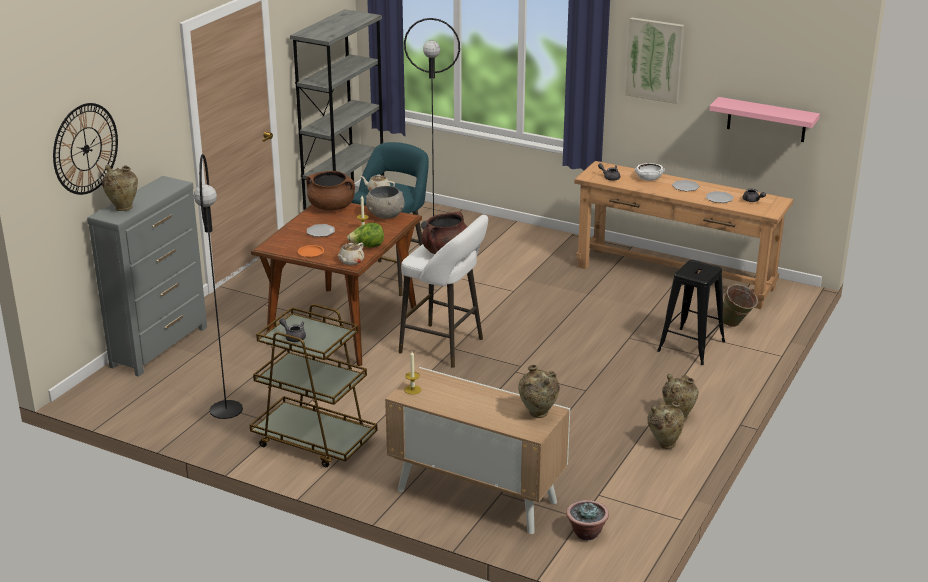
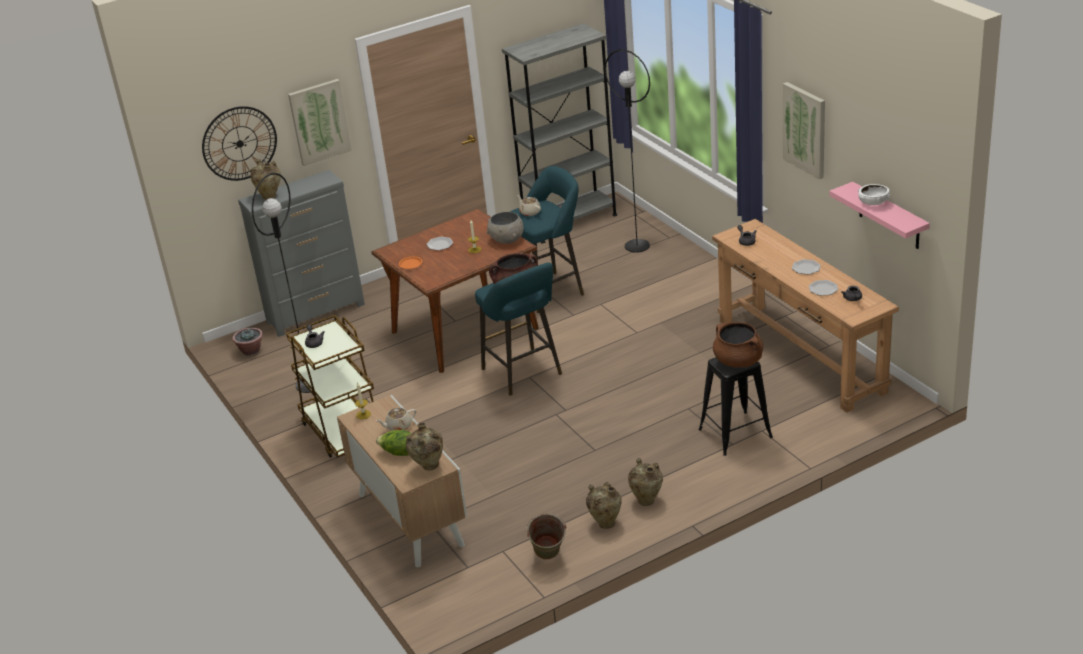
camera: 35 degrees right, 5 degrees up
(152, 120) = (319, 121): none -> picture
(331, 207) = (474, 221): brown cooking pot -> brown cooking pot (738, 361)
(351, 261) = (431, 280): beige teapot -> beige teapot (398, 426)
(367, 247) = (459, 268): lettuce -> lettuce (398, 453)
(445, 347) = (524, 374): white stool -> turquoise stool
(586, 533) = (457, 581): potted plant -> potted plant (251, 351)
(649, 179) = (781, 251): white bowl -> white bowl (873, 202)
(735, 325) = (802, 423): green bucket -> green bucket (548, 558)

